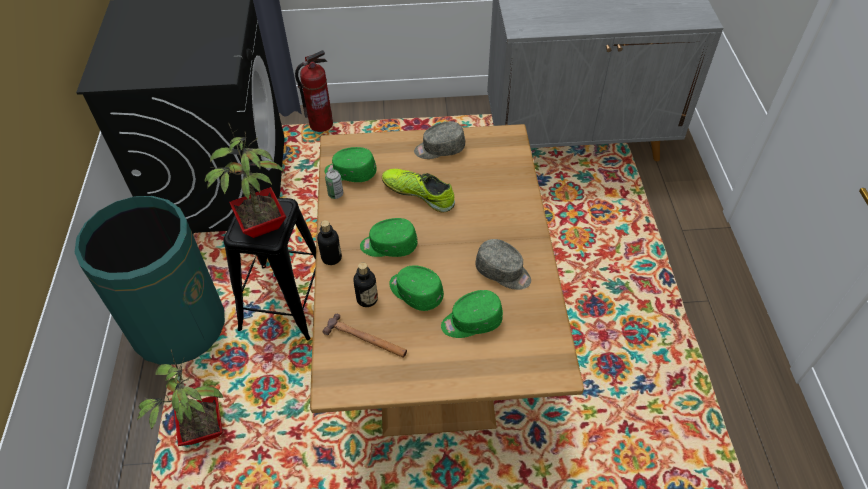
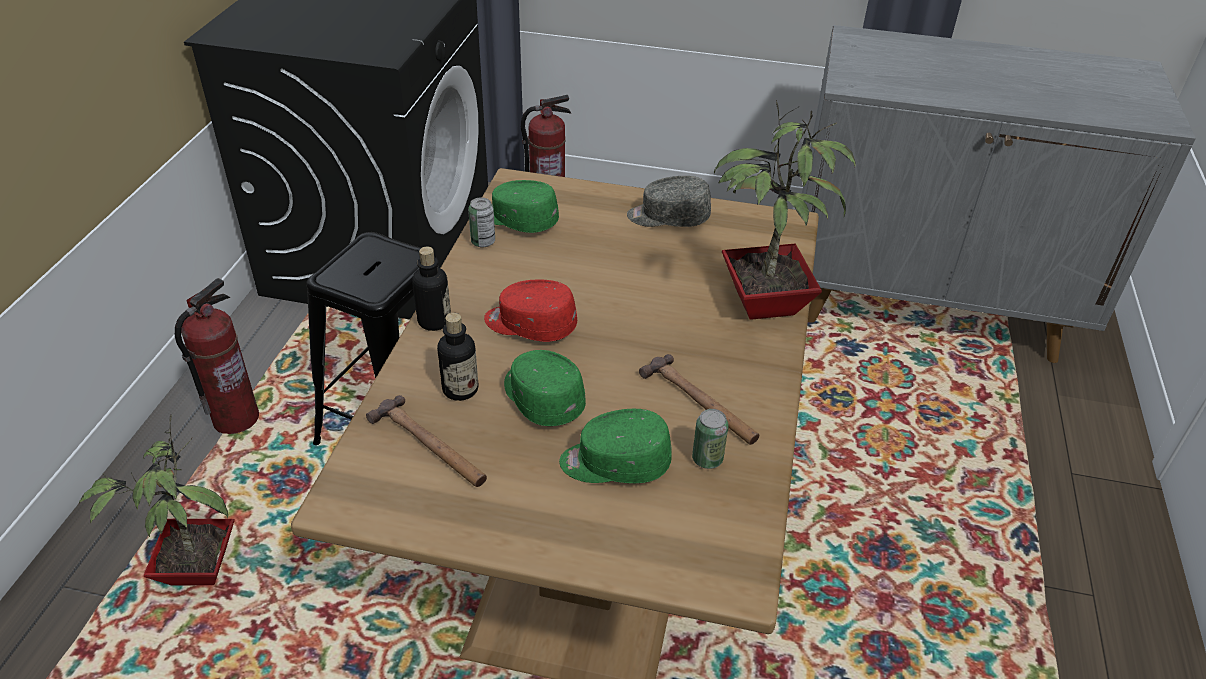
camera: 15 degrees right, 10 degrees down
(179, 326) = (236, 418): green trash can -> fire extinguisher
(259, 226) = (366, 273): potted plant -> potted plant (760, 304)
(388, 246) = (530, 325): green cap -> red cap
(418, 194) = (609, 267): shoe -> none
(503, 272) = (700, 403): grey cap -> hammer
(519, 305) = (707, 459): none -> can

